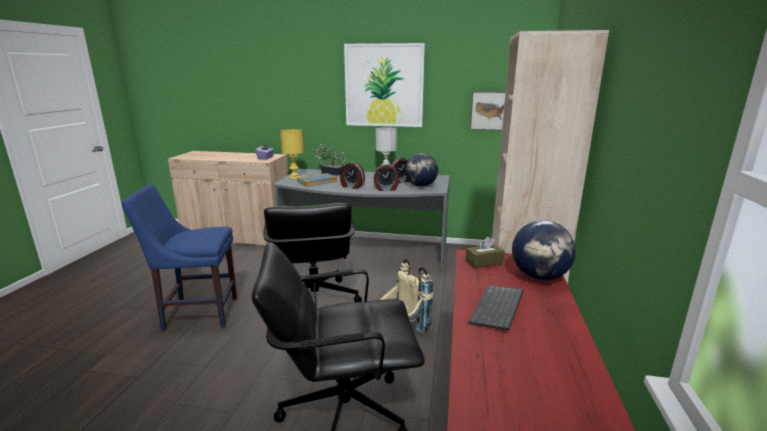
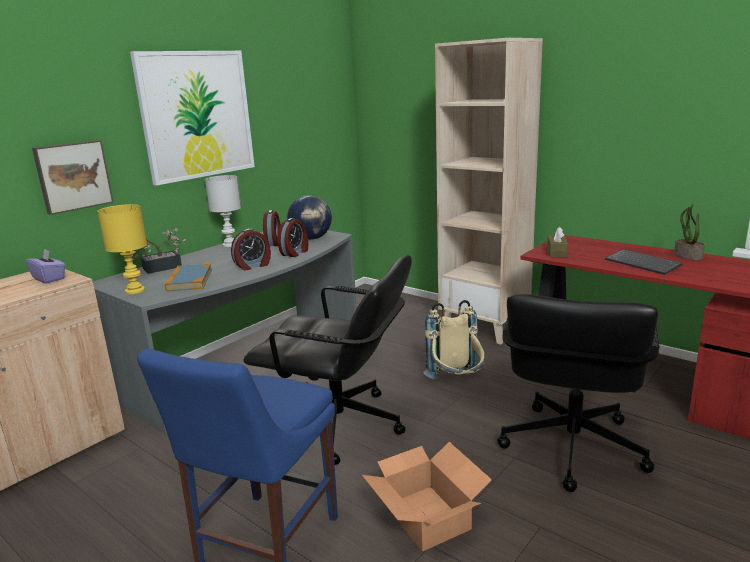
camera: 60 degrees left, 0 degrees up
(232, 358) = (427, 516): none -> cardboard box
(490, 110) = (313, 133): picture -> picture (73, 176)
(539, 276) = (594, 244): globe -> none
(564, 336) = (687, 256): none -> potted plant

